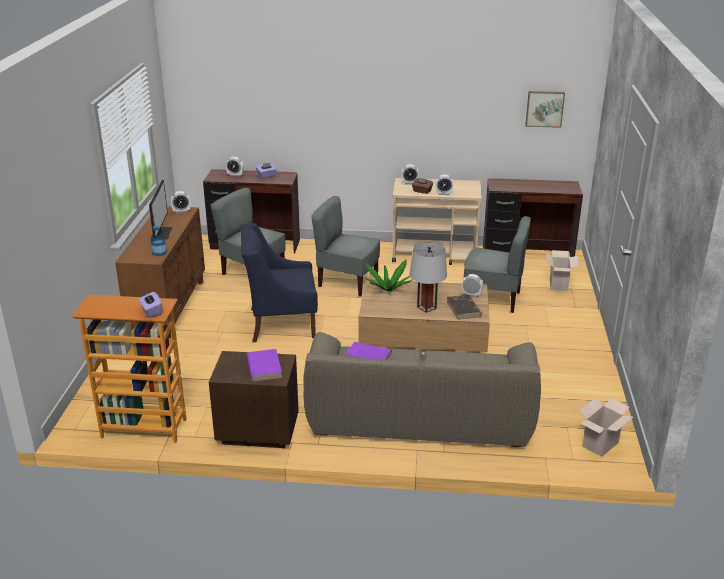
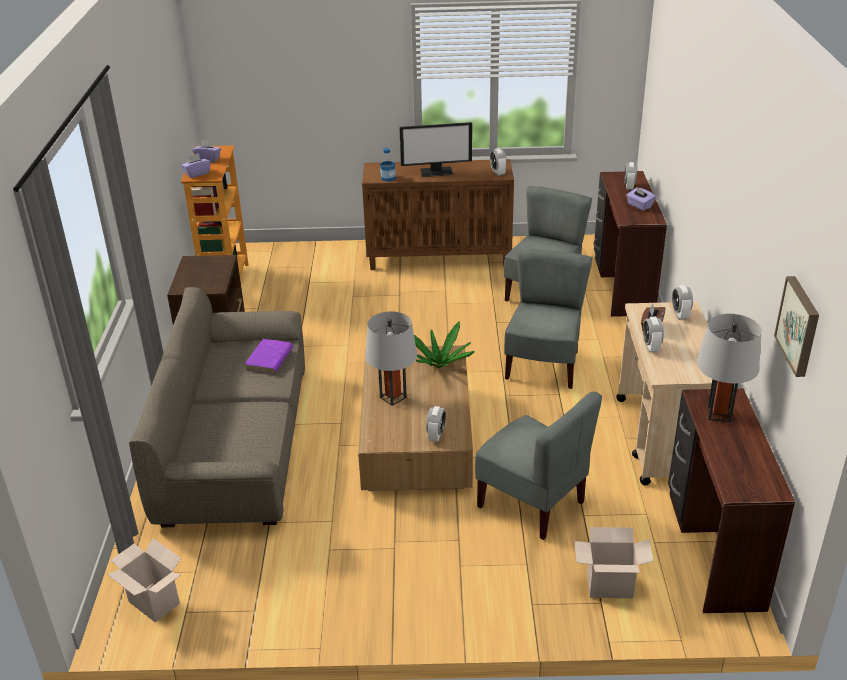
camera: 85 degrees right, 5 degrees up
(116, 307) = (208, 159): none -> purple tissue box
(264, 367) = (202, 279): purple book -> none
(281, 322) = (425, 328): blue armchair -> none
(464, 309) = (392, 429): brown book -> none
(492, 299) = (532, 504): grey chair -> grey chair turned 60 degrees counterclockwise
(511, 185) = (719, 414): none -> grey table lamp

